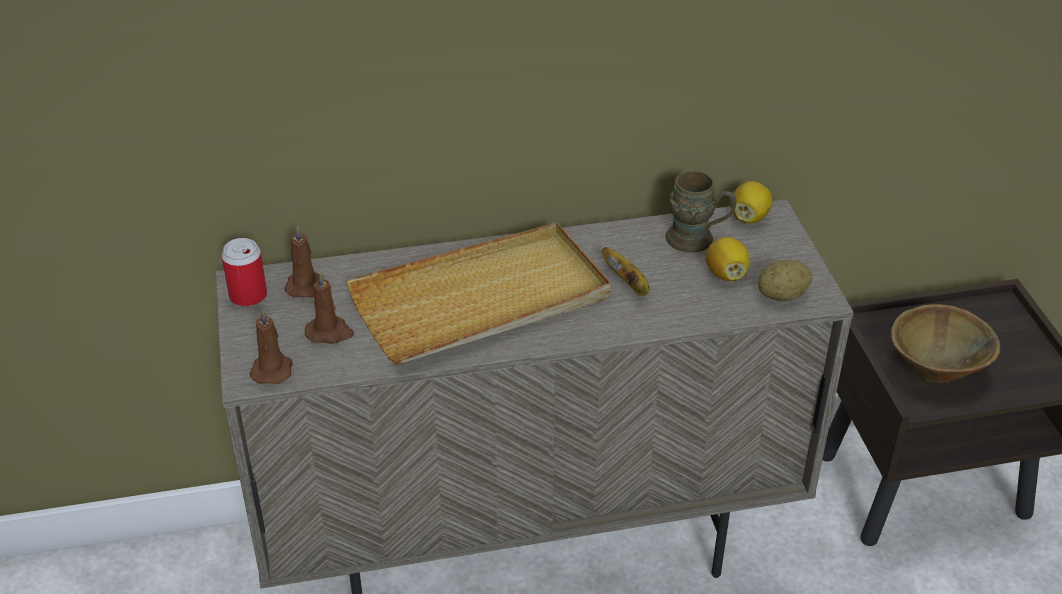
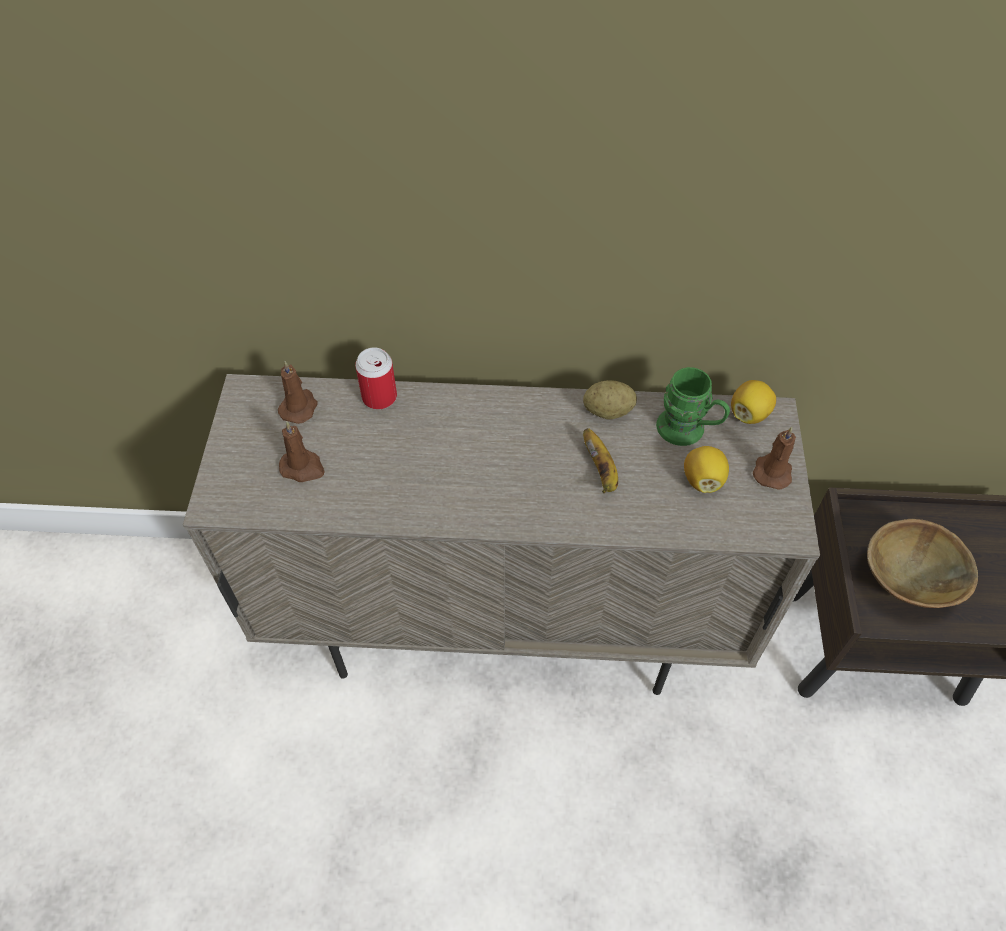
camera: 15 degrees right, 15 degrees up
(248, 296) = (245, 409): can -> can (379, 397)
(272, 369) = (238, 499): brown candle -> brown candle (772, 471)
(482, 300) = (454, 460): beige tray -> none
(698, 240) = (688, 431): brown mug -> green mug
(782, 295) = (752, 518): potato -> potato (608, 411)

